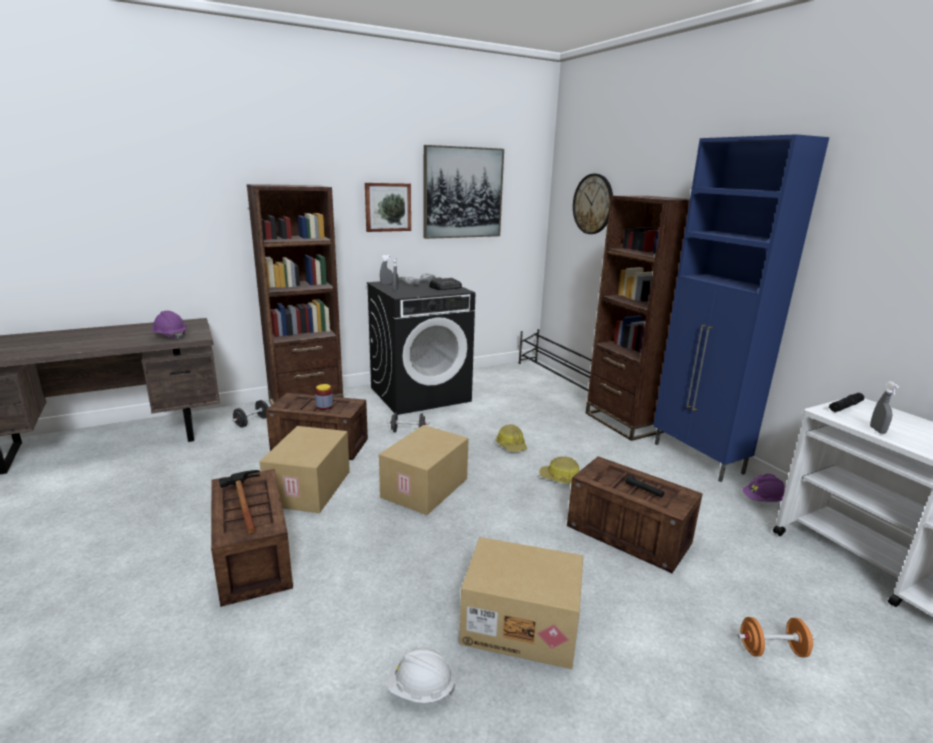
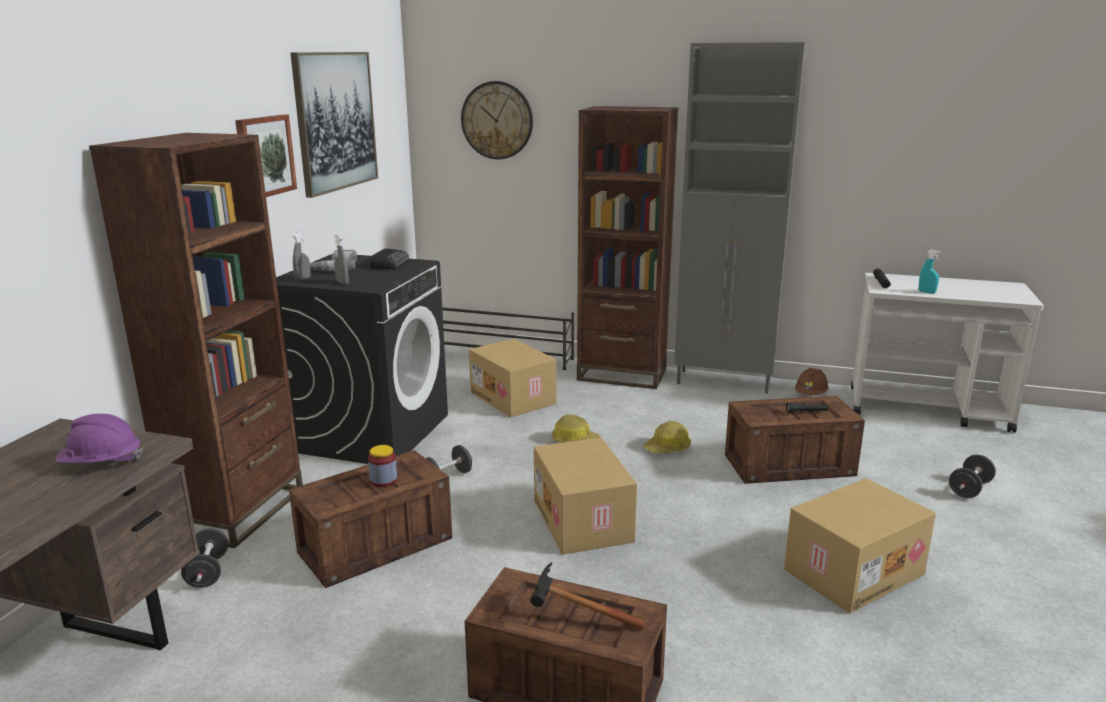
camera: 45 degrees left, 0 degrees up
(310, 488) = (472, 592): cardboard box -> cardboard box (514, 398)
(420, 689) = (888, 659): white hard hat -> none
(698, 459) = (724, 382): blue cabinet -> grey cabinet
(762, 500) = (810, 394): purple hard hat -> brown hard hat
(772, 650) = (969, 489): orange dumbbell -> black dumbbell
(877, 430) = (926, 292): grey spray bottle -> turquoise spray bottle

